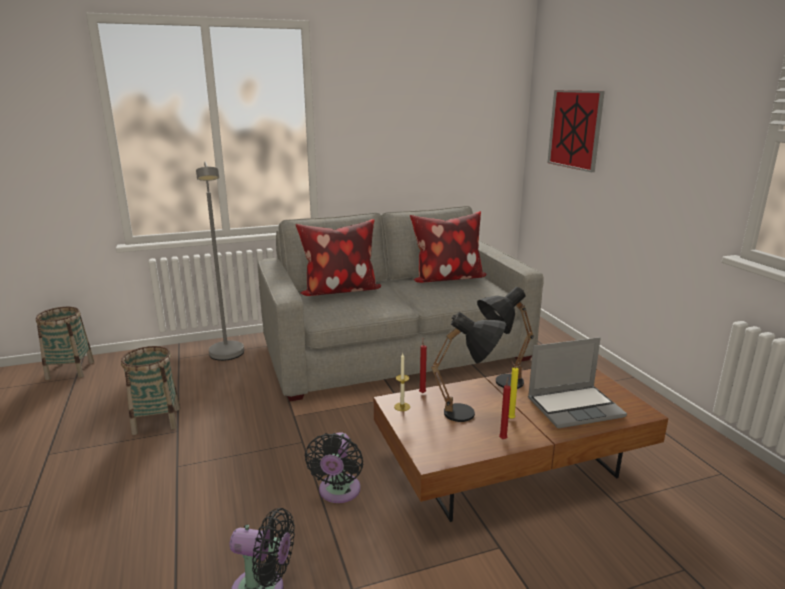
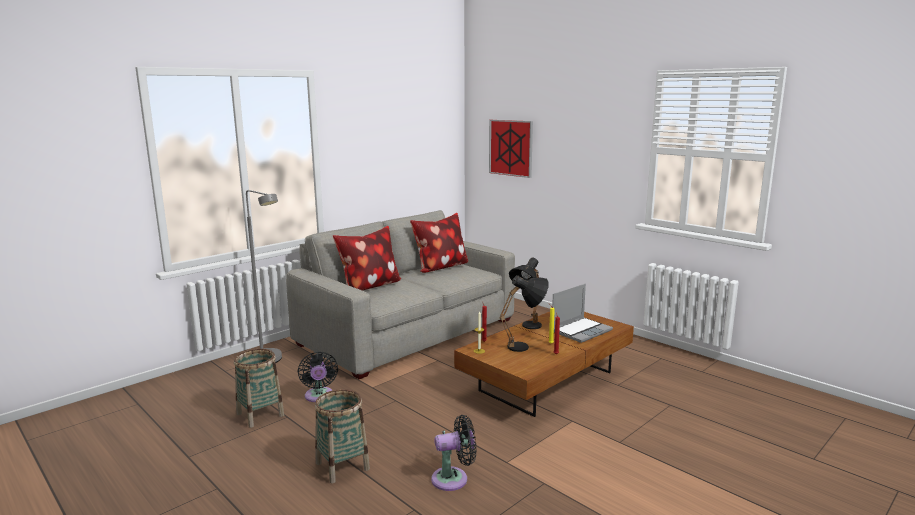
camera: 25 degrees left, 5 degrees down
(70, 370) = (124, 400): basket -> basket (342, 466)
(338, 492) = (450, 420): black fan -> black fan (319, 397)

